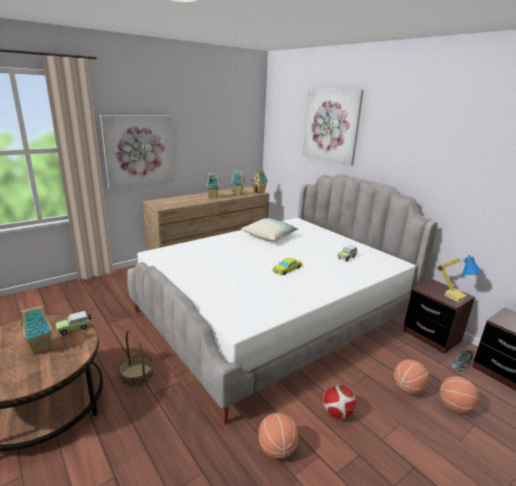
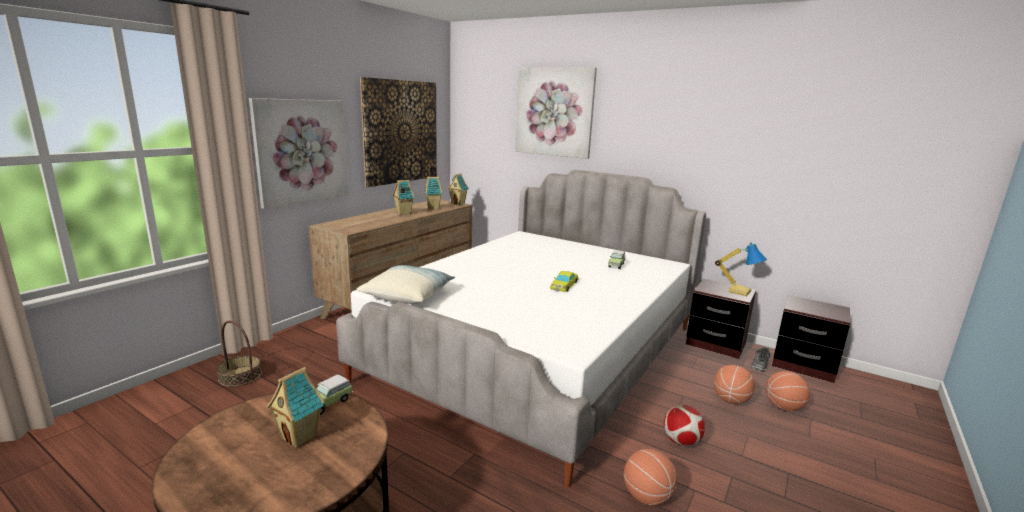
camera: 20 degrees left, 5 degrees down
(137, 375) = (410, 460): basket -> basket (240, 376)
(219, 136) = (400, 132): none -> picture
(269, 236) = (507, 254): pillow -> pillow (408, 296)

